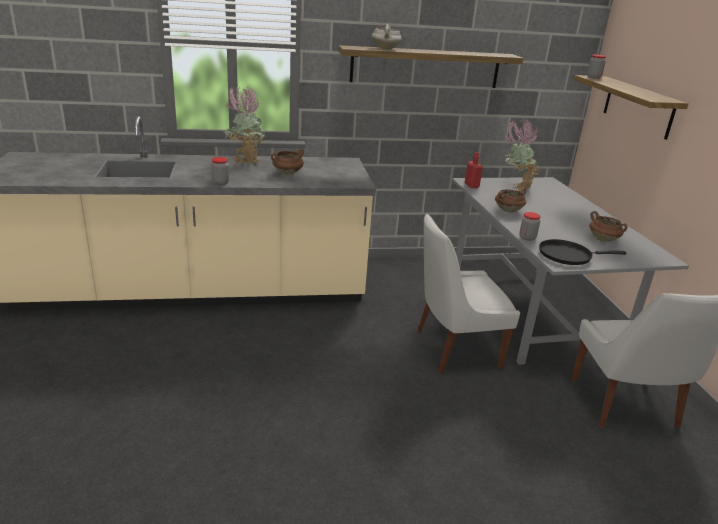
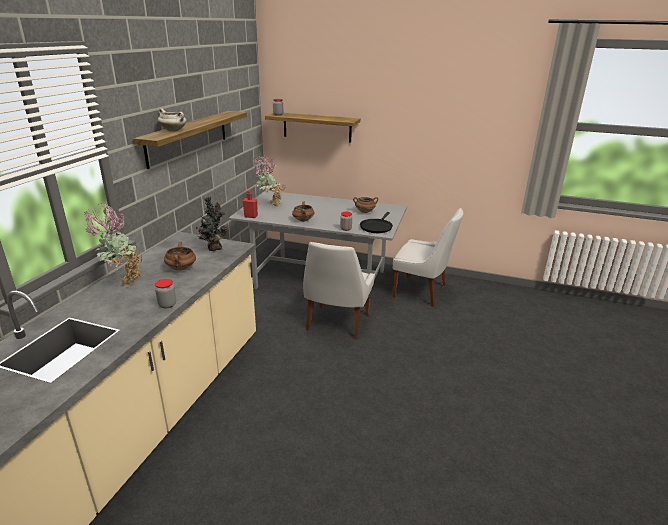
camera: 60 degrees left, 0 degrees up
(342, 175) = (214, 248): none -> potted plant

